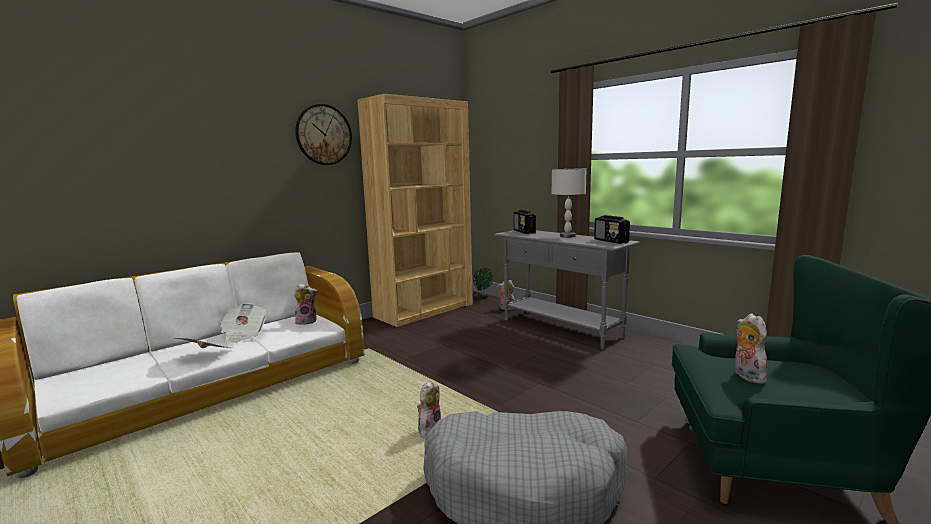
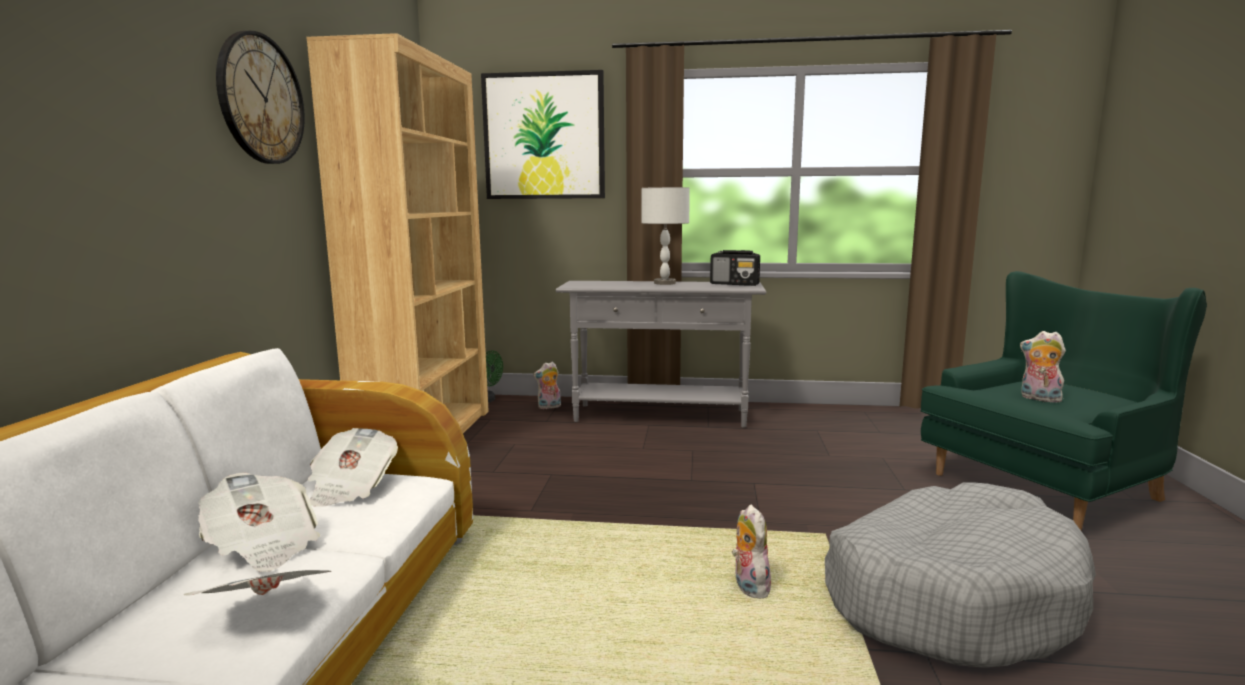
camera: 40 degrees left, 0 degrees up
(307, 321) = (351, 487): plush toy -> newspaper
(519, 134) = (544, 136): none -> picture
(524, 232) = (591, 283): radio -> none

